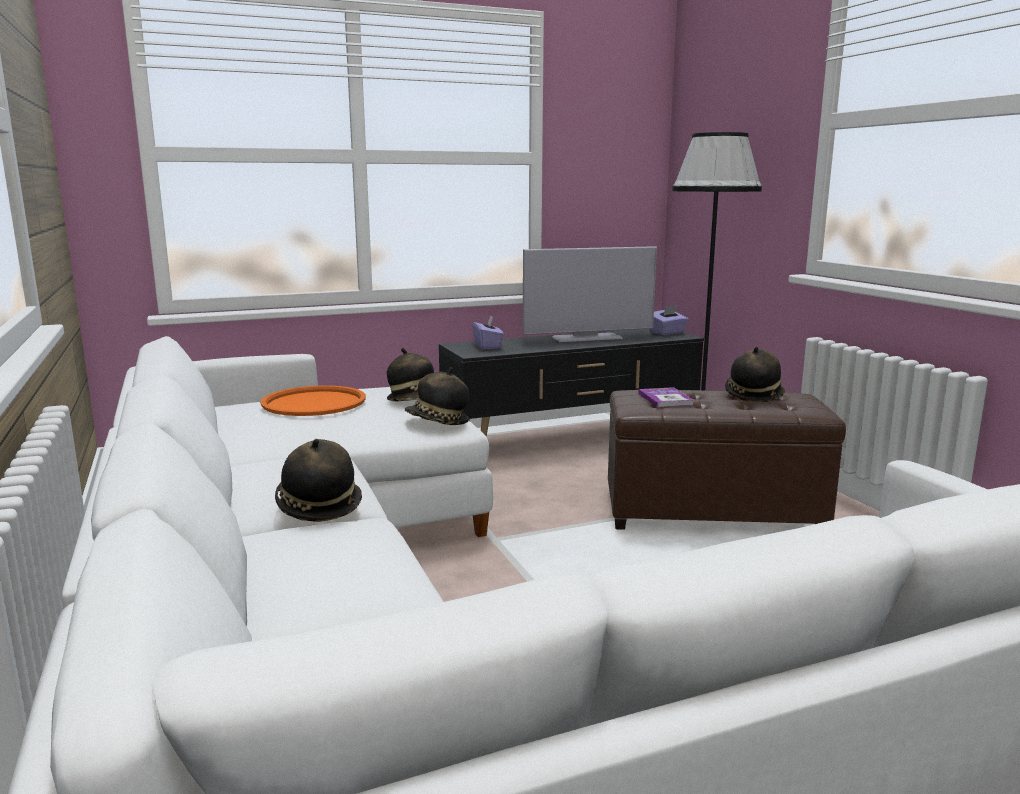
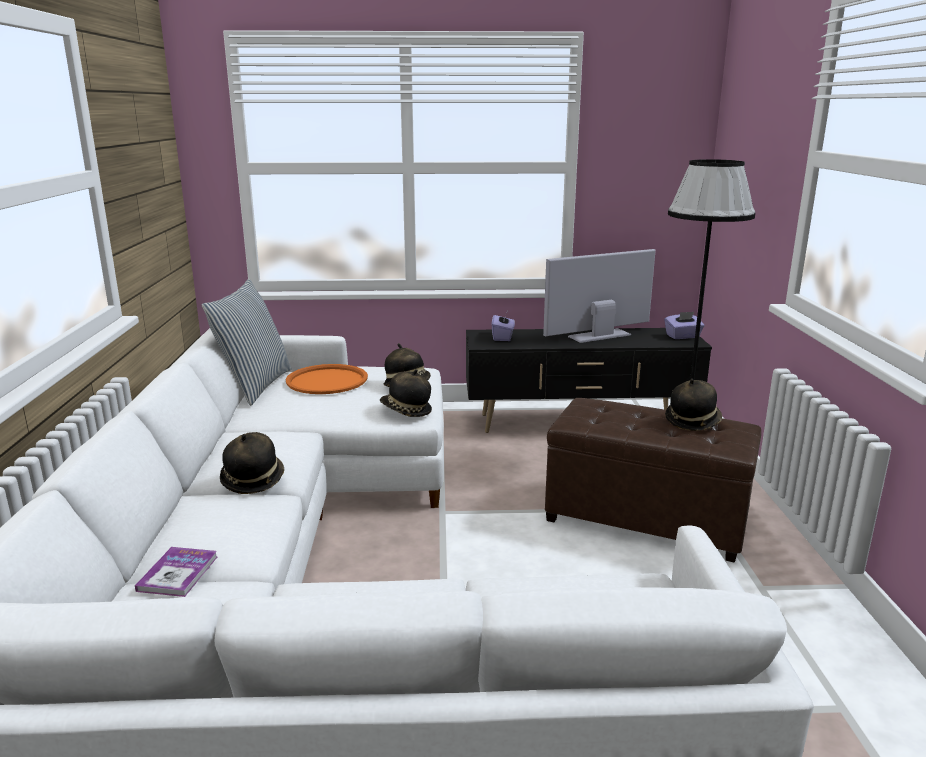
camera: 20 degrees right, 5 degrees up
(219, 418) = (254, 386): none -> pillow
(587, 338) = (599, 336): television -> television turned 150 degrees clockwise
(665, 399) = (605, 415): book -> book (178, 573)

